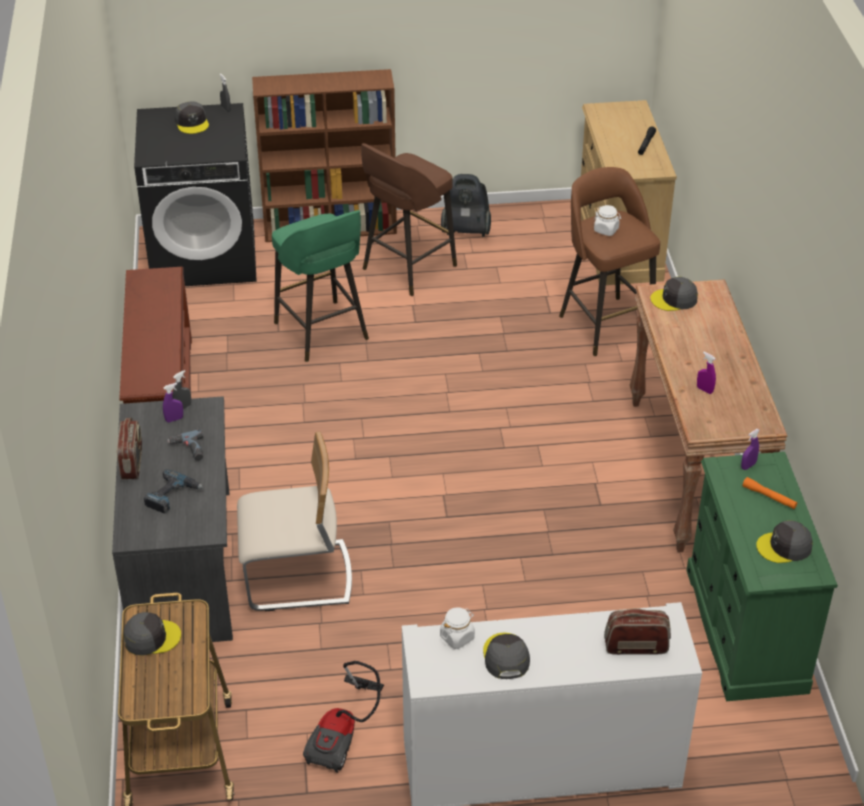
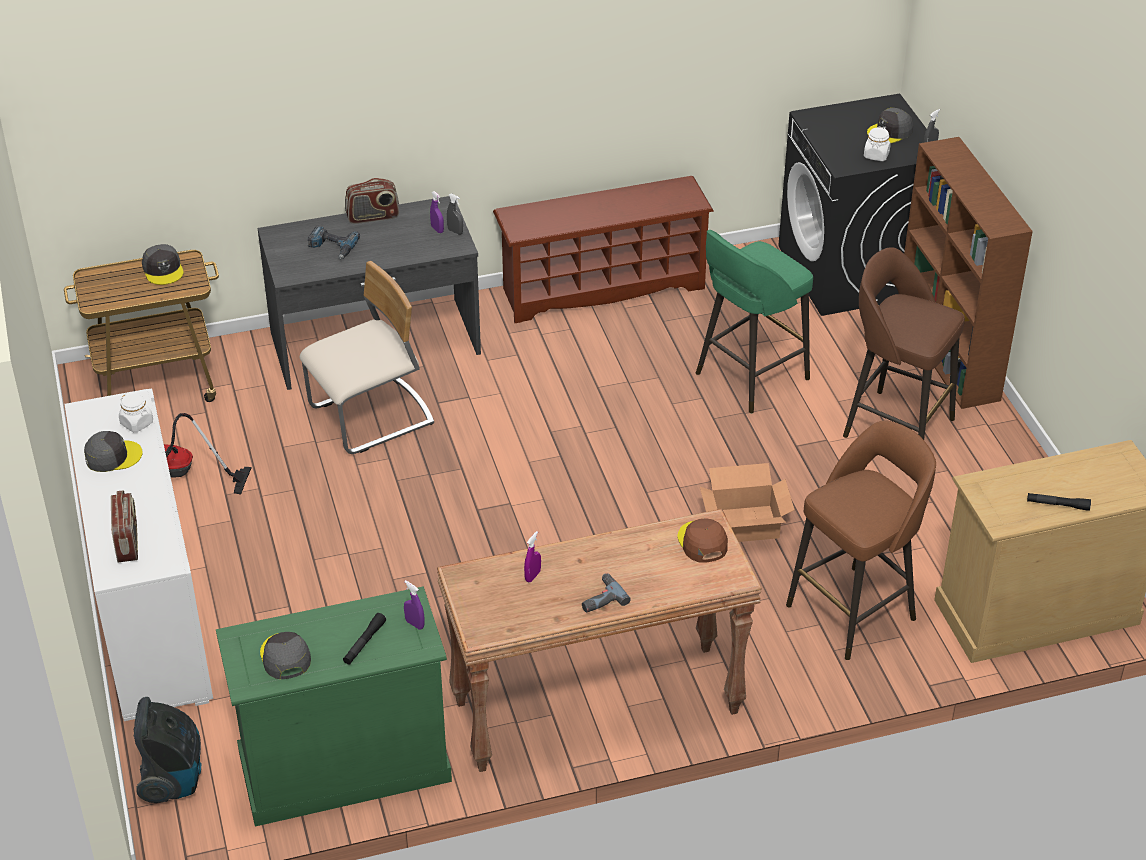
camera: 80 degrees right, 0 degrees up
(188, 450) = (395, 245): power drill -> power drill (600, 598)
(297, 577) = (372, 417): beige chair -> beige chair turned 105 degrees counterclockwise
(466, 230) = (997, 466): vacuum cleaner -> vacuum cleaner (173, 778)
(501, 363) = (745, 525): none -> cardboard box
(606, 230) = (861, 492): white jar -> white jar (876, 155)
(674, 299) = (702, 542): grey cap -> brown cap
(769, 497) = (364, 643): orange flashlight -> black flashlight

